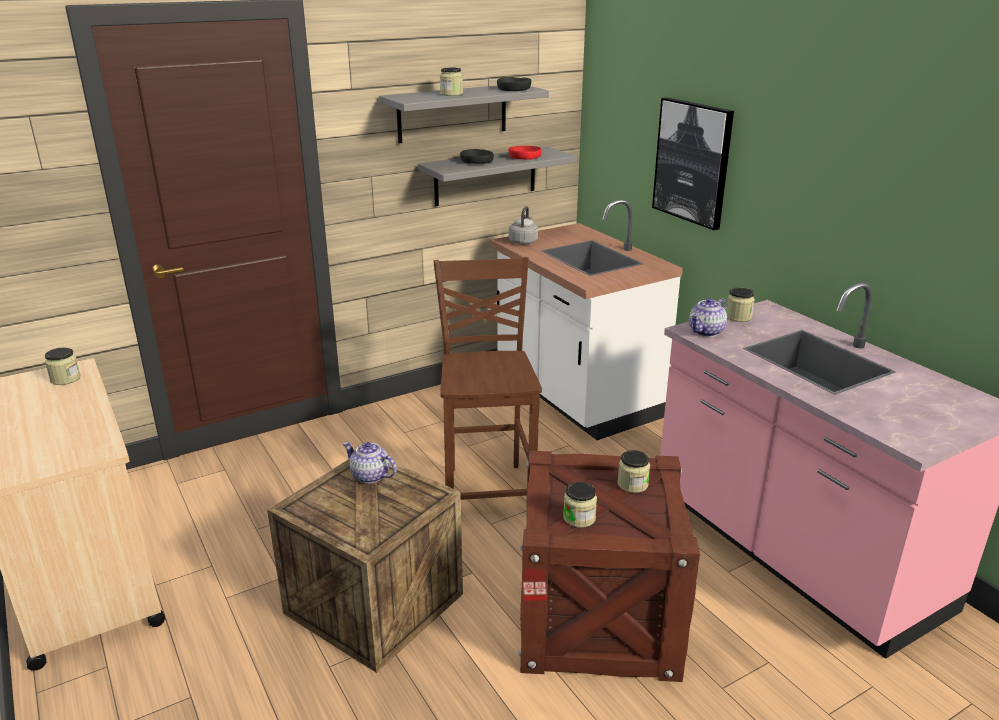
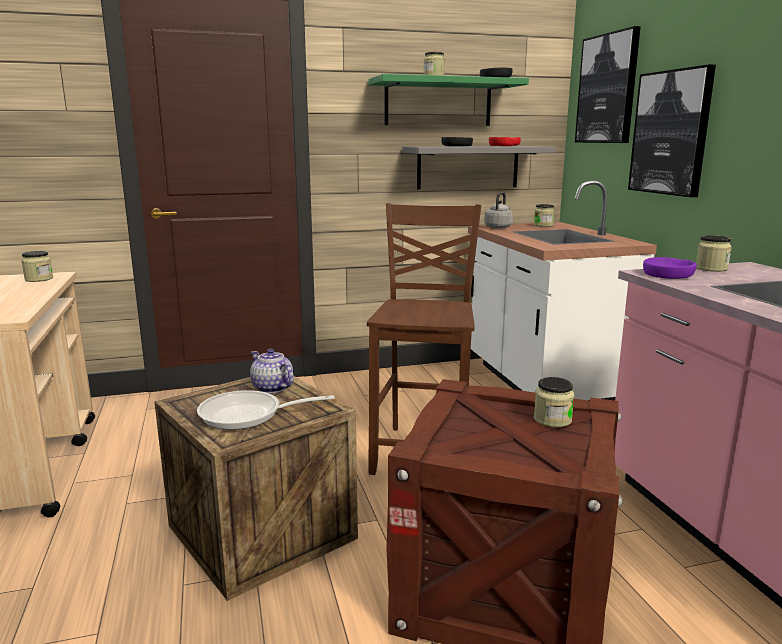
camera: 15 degrees right, 10 degrees down
(368, 513) = (248, 415): none -> frying pan
(452, 113) = (438, 103): grey shelf -> green shelf
(579, 518) = (472, 441): jar -> jar (543, 225)
(626, 98) = (607, 89): none -> picture
(706, 332) = (668, 274): teapot -> purple bowl

